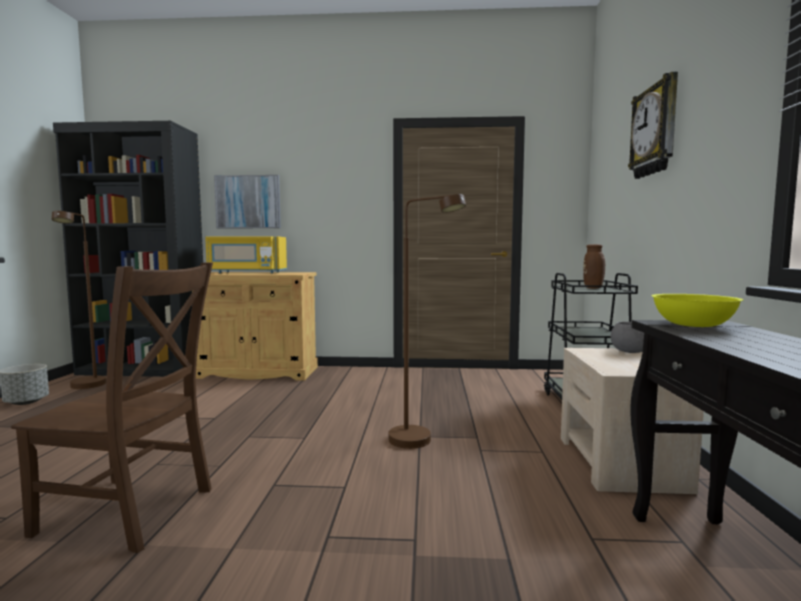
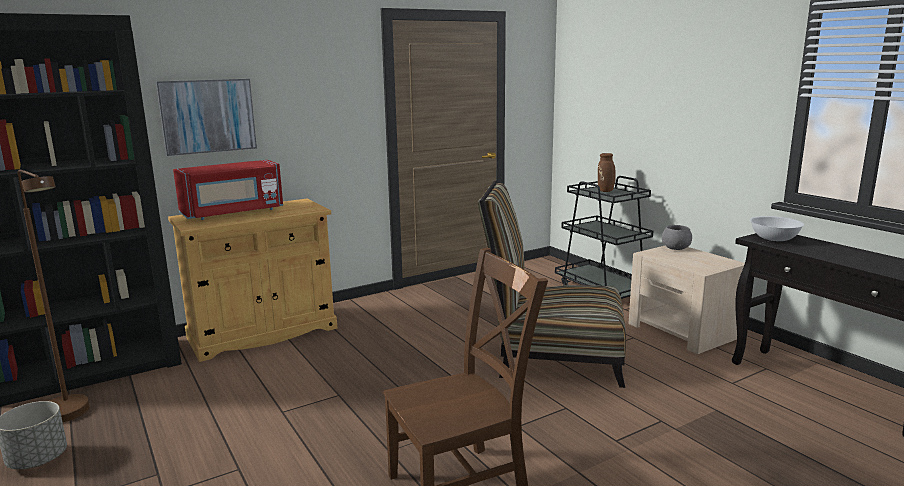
camera: 35 degrees left, 10 degrees up
(247, 272) = (233, 213): yellow microwave -> red microwave
(420, 443) = (551, 357): brown floor lamp -> chair
(655, 130) = (662, 62): wall clock -> none
(692, 325) = (774, 239): yellow bowl -> white bowl

